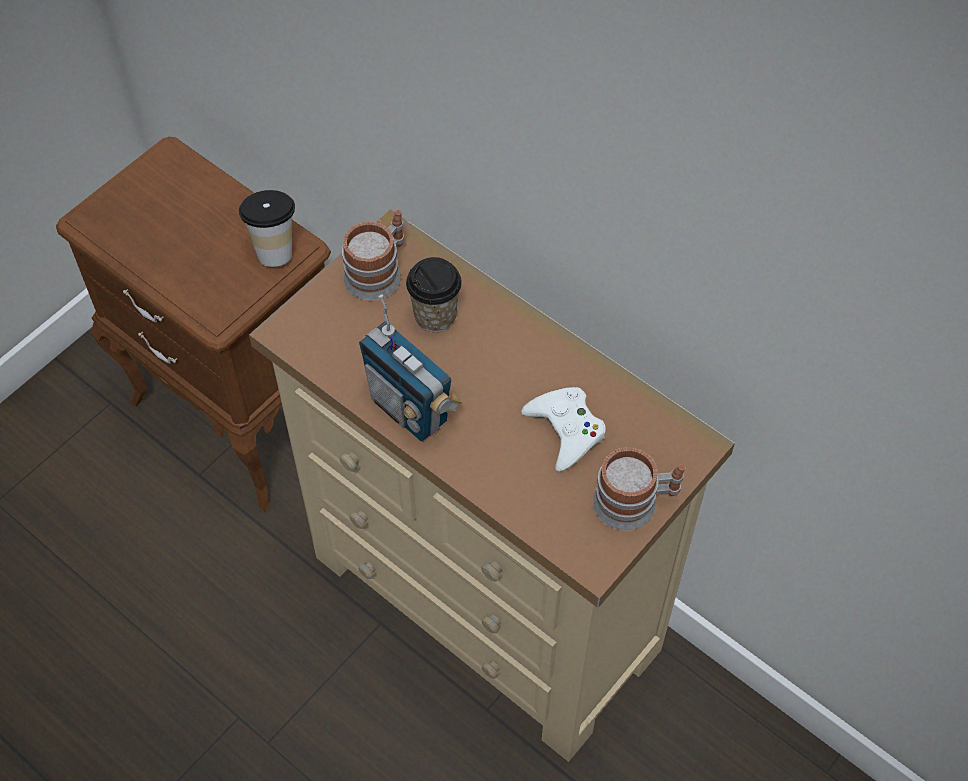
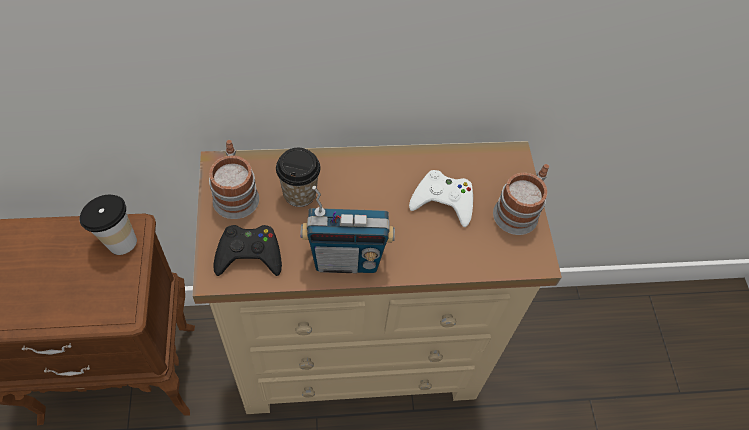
camera: 50 degrees left, 0 degrees up
(331, 336) = (249, 254): none -> black game controller

